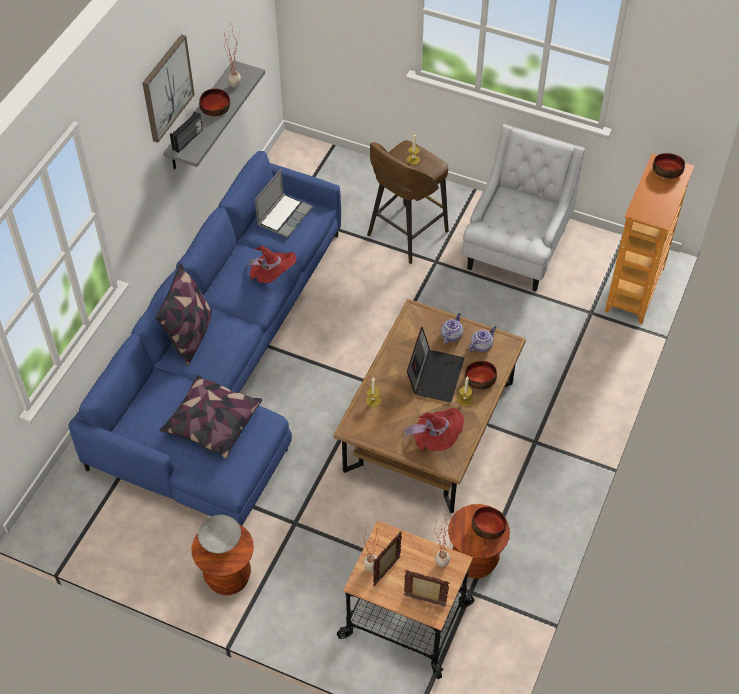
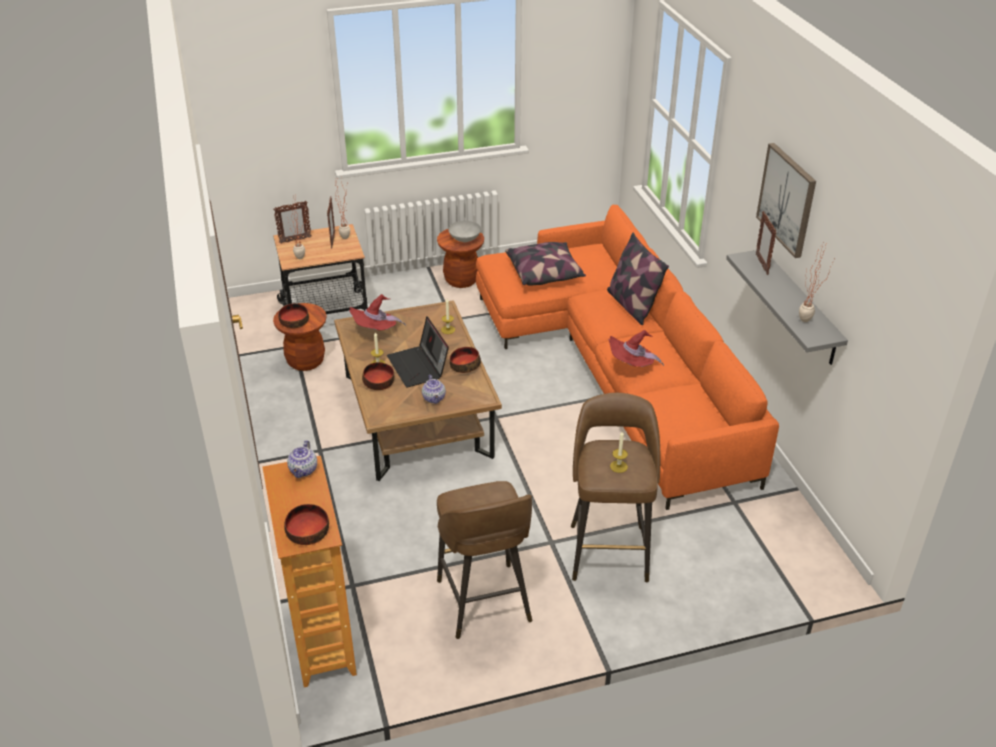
camera: 140 degrees right, 15 degrees down
(188, 140) = (761, 264): radio -> picture frame
(215, 108) = (786, 295): bowl -> bowl (465, 365)
(224, 366) = (616, 368): blue sofa -> orange sofa
(284, 216) = (689, 413): laptop -> none
(481, 345) = (401, 404): teapot -> teapot (303, 470)
(516, 251) = (484, 603): white armchair -> brown stool

